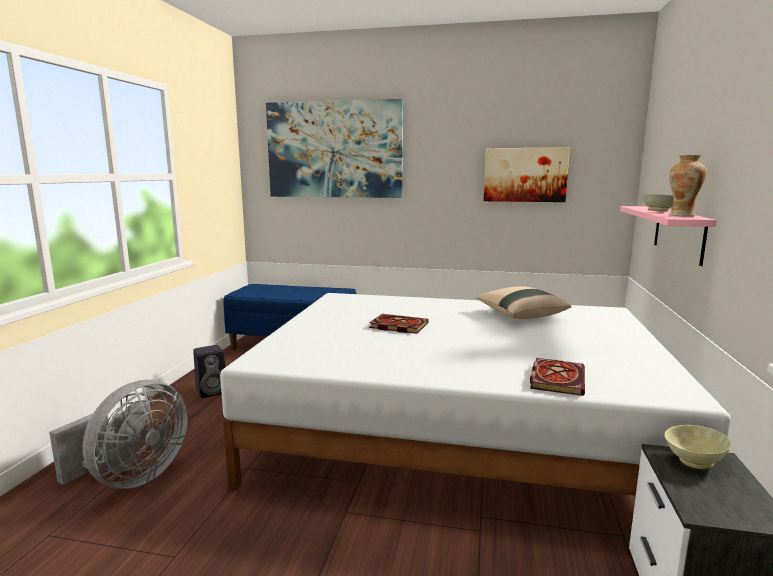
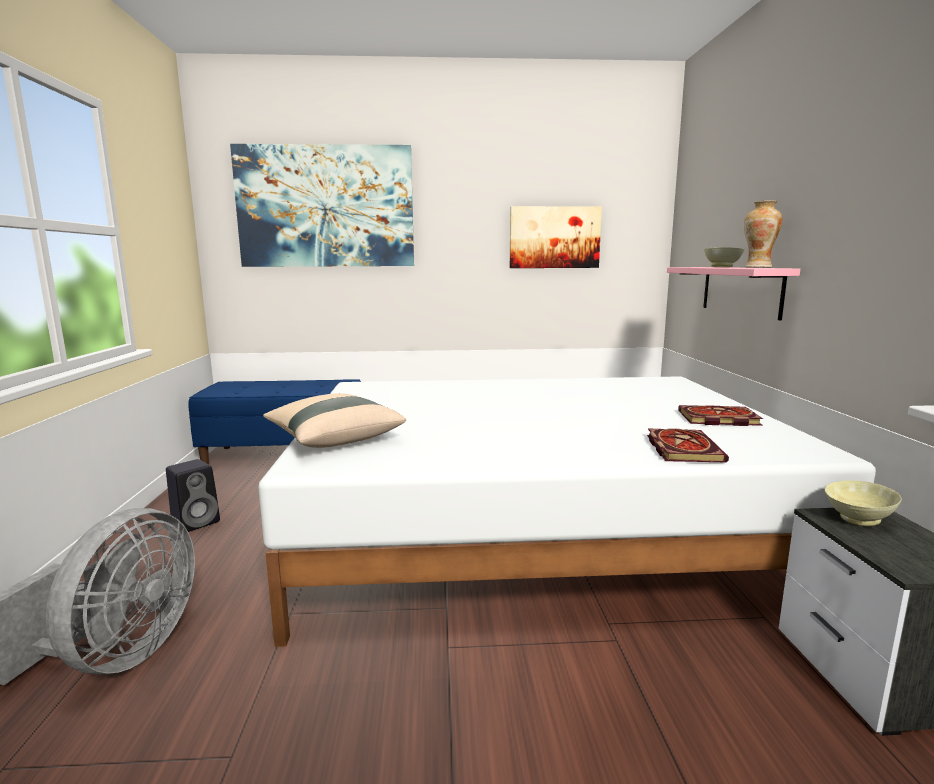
camera: 15 degrees left, 0 degrees up
(397, 326) = (456, 411): book -> book (716, 419)
(520, 315) = (585, 390): beige pillow -> beige pillow (334, 439)

